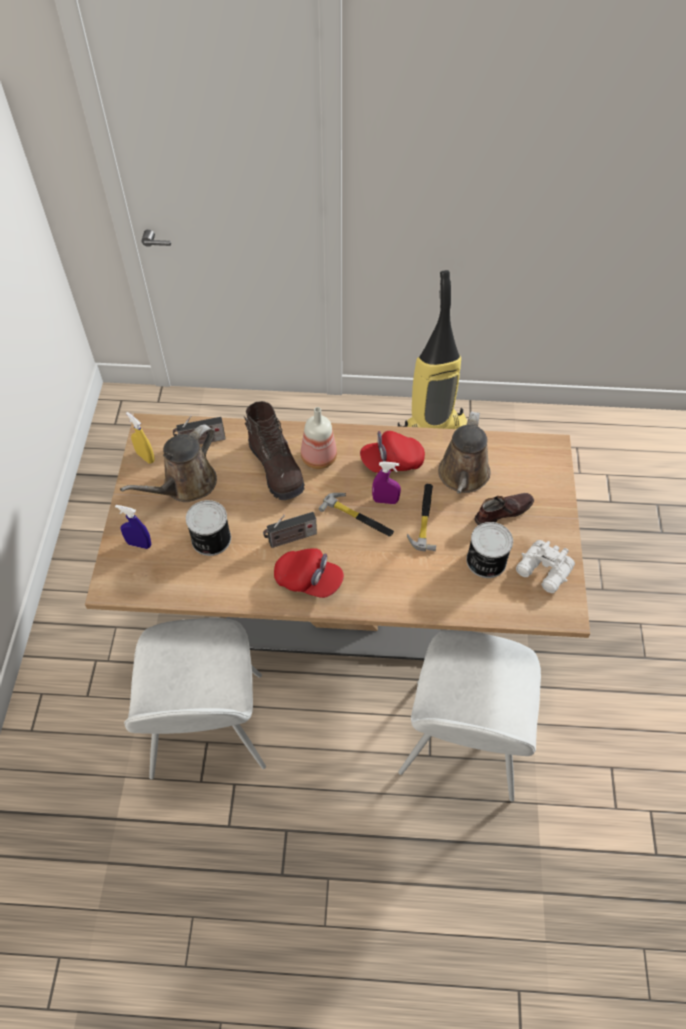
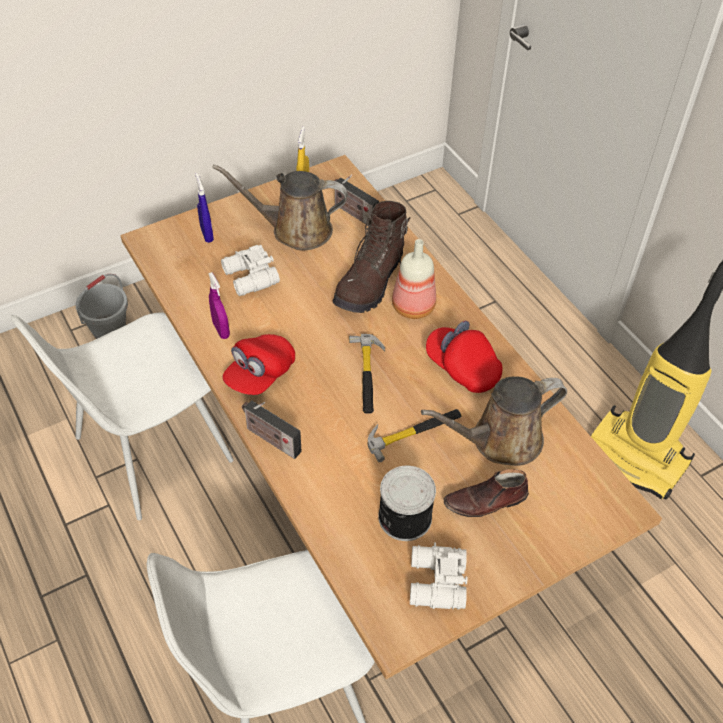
camera: 55 degrees right, 5 degrees down
(57, 700) = (109, 329): none -> grey bucket
(210, 539) = (249, 278): can -> white binoculars
(290, 539) = (297, 335): radio -> radio (270, 439)
(308, 580) = (260, 374): red cap -> red cap turned 45 degrees clockwise
(385, 500) = (407, 387): purple spray bottle -> purple spray bottle (221, 330)
(502, 511) = (485, 501): brown shoe -> brown shoe turned 135 degrees clockwise

